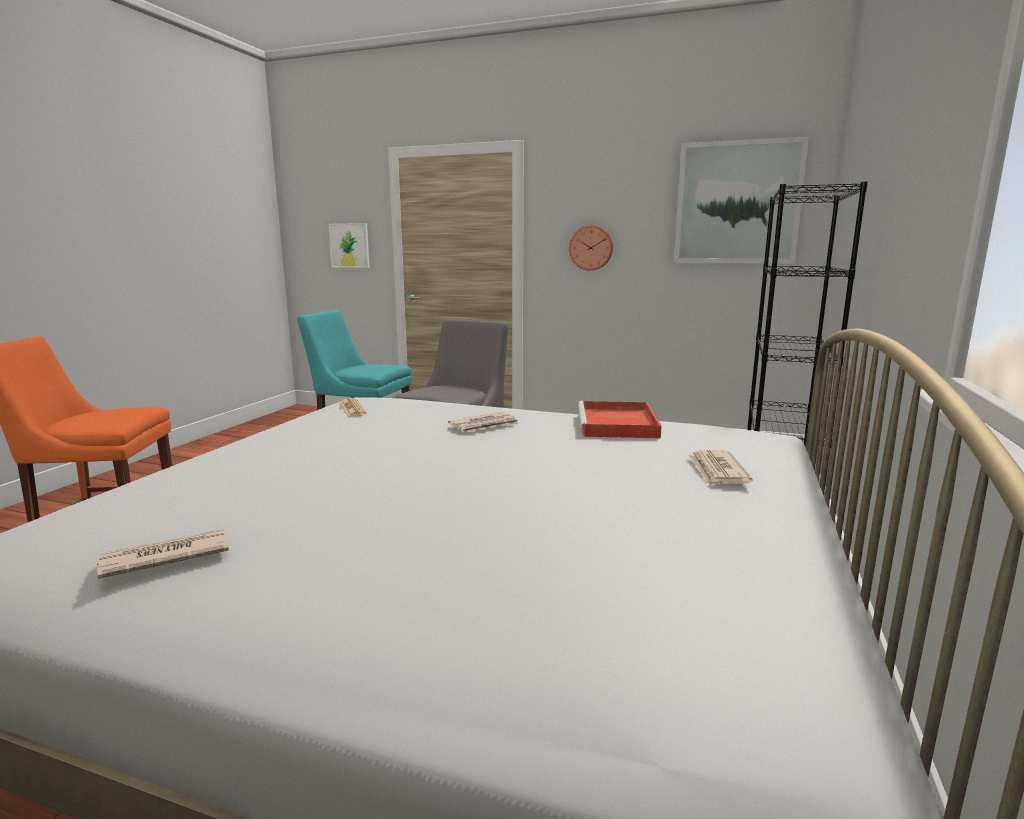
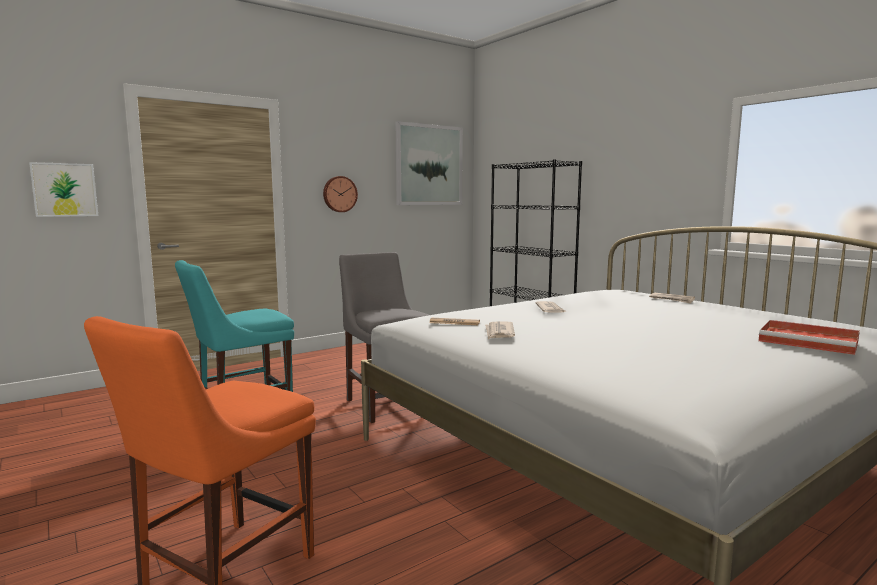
camera: 55 degrees left, 5 degrees down
(163, 558) = (742, 372): newspaper -> newspaper (499, 332)
(618, 425) = (579, 296): red tray -> red tray (810, 341)

